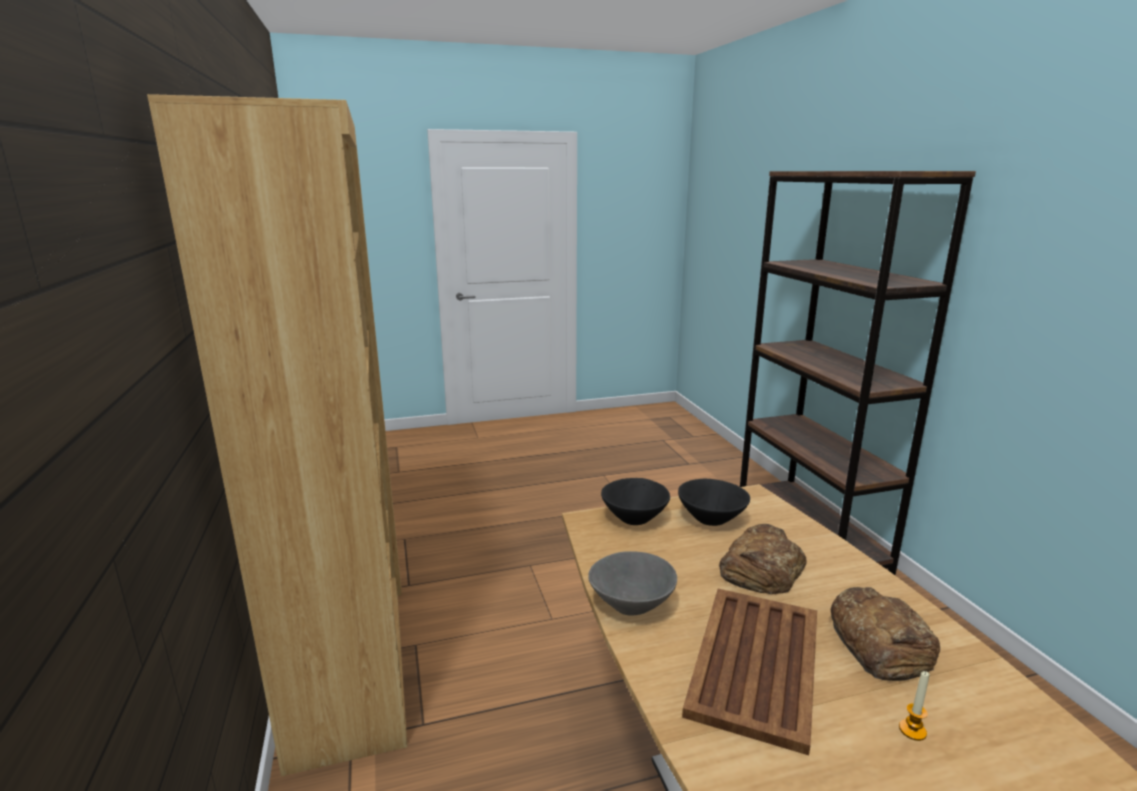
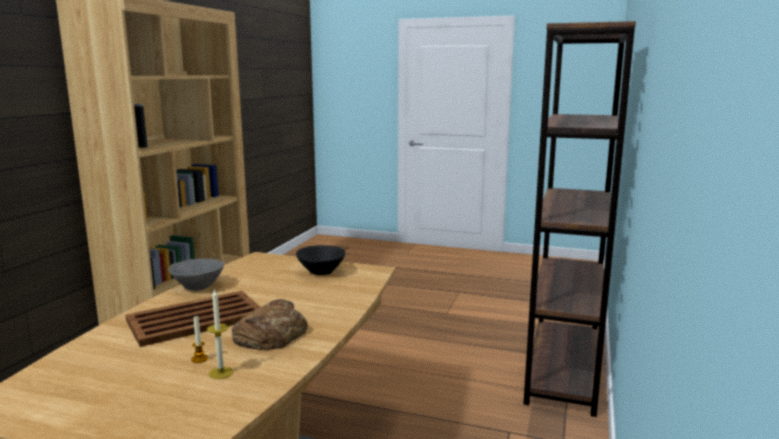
camera: 35 degrees right, 5 degrees down
(635, 518) = (283, 262): black bowl -> none
(761, 568) = (292, 295): bread -> none
(979, 738) = (221, 373): none -> candle

